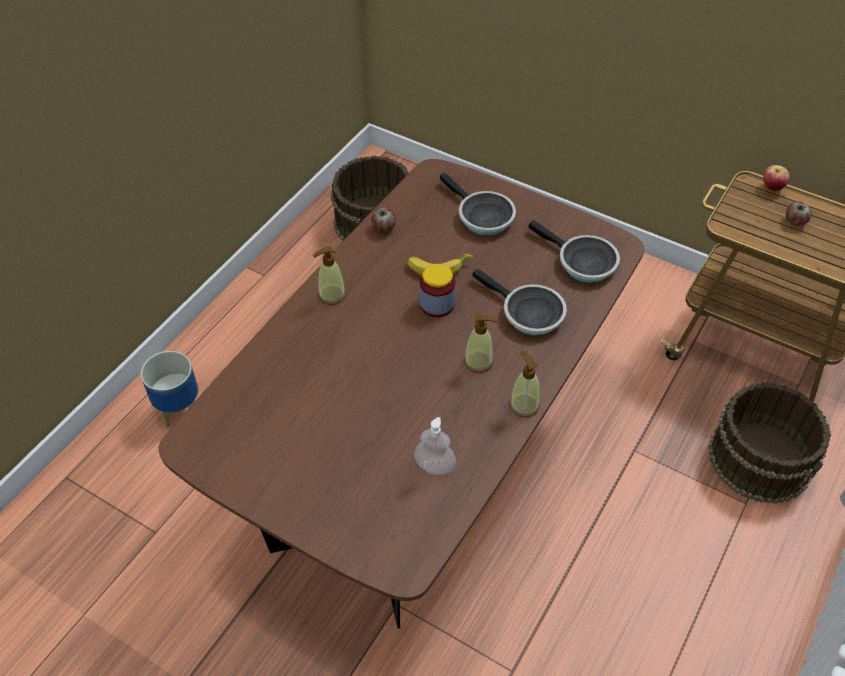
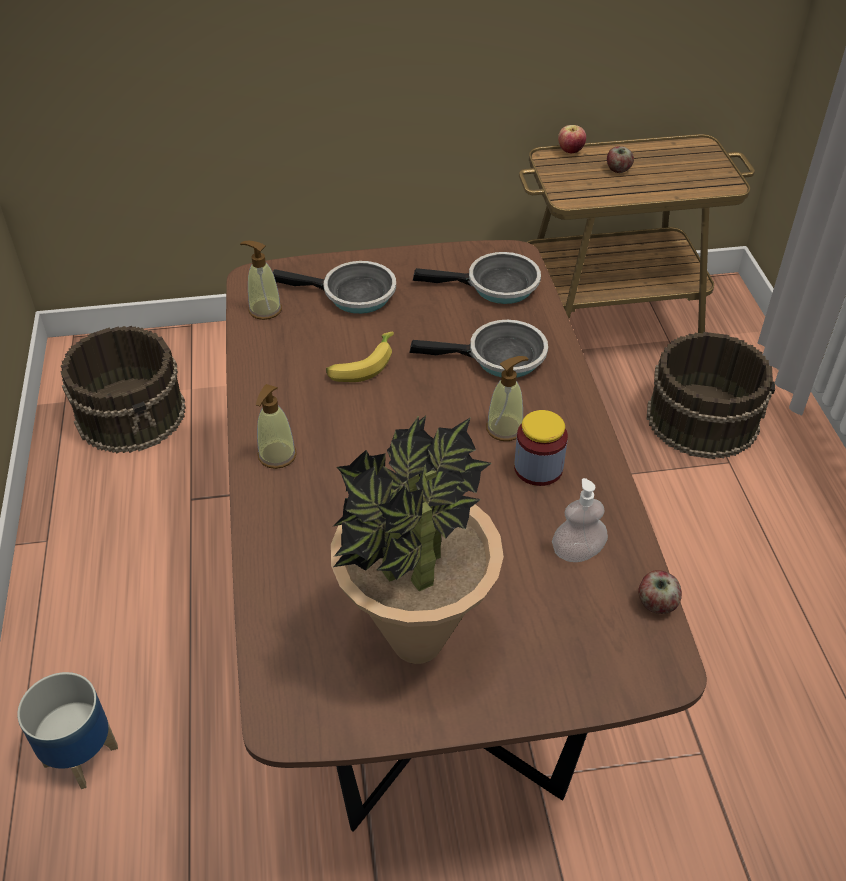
camera: 40 degrees left, 5 degrees down
(290, 453) = (416, 643): none -> potted plant
(384, 228) = (260, 359): apple -> apple (656, 604)
(437, 304) = (401, 400): jar -> jar (538, 468)
(524, 405) = (592, 441): soap dispenser -> soap dispenser (265, 310)

